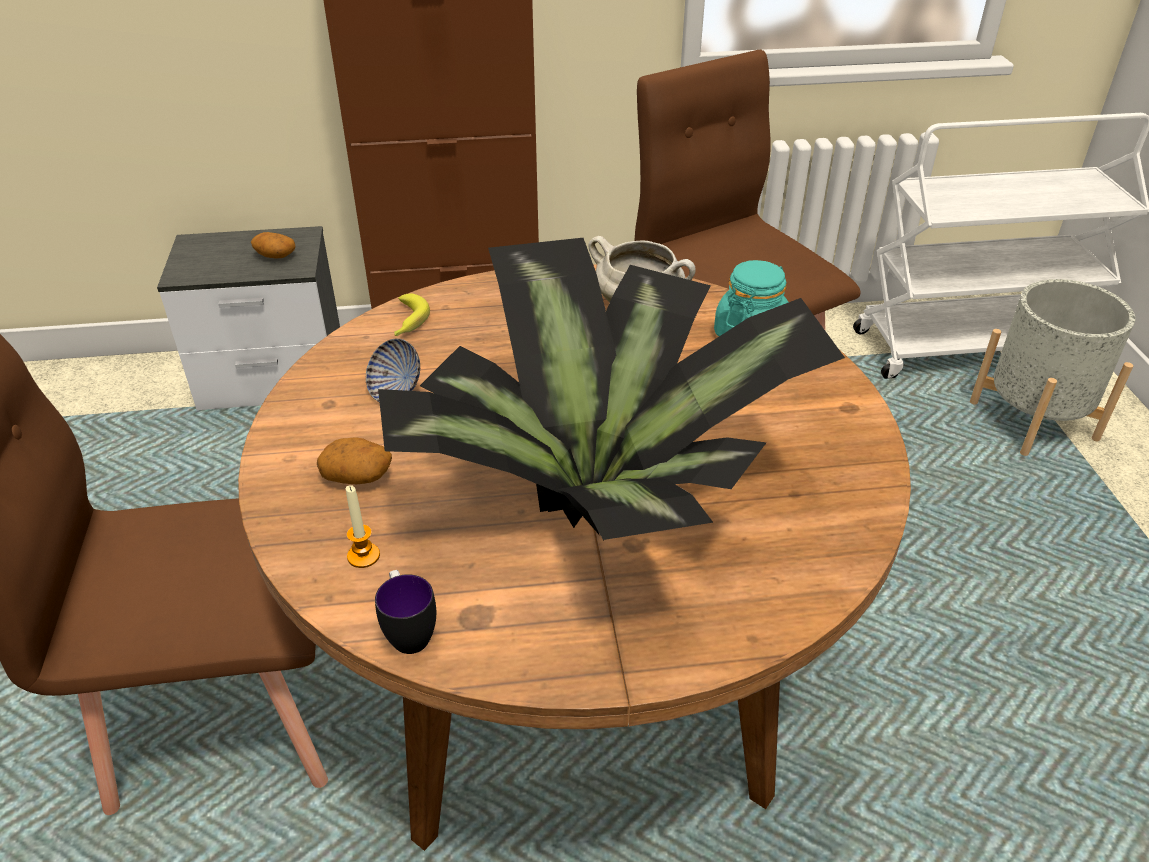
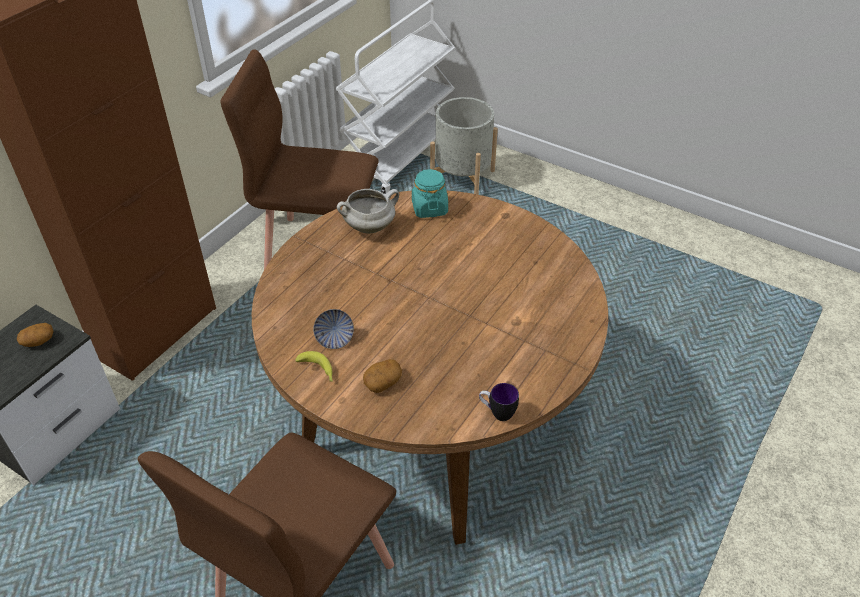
camera: 50 degrees left, 5 degrees up
(363, 556) = (438, 405): candle -> none
(407, 322) = (281, 307): banana -> banana (318, 370)
(603, 487) = (475, 310): potted plant -> none

